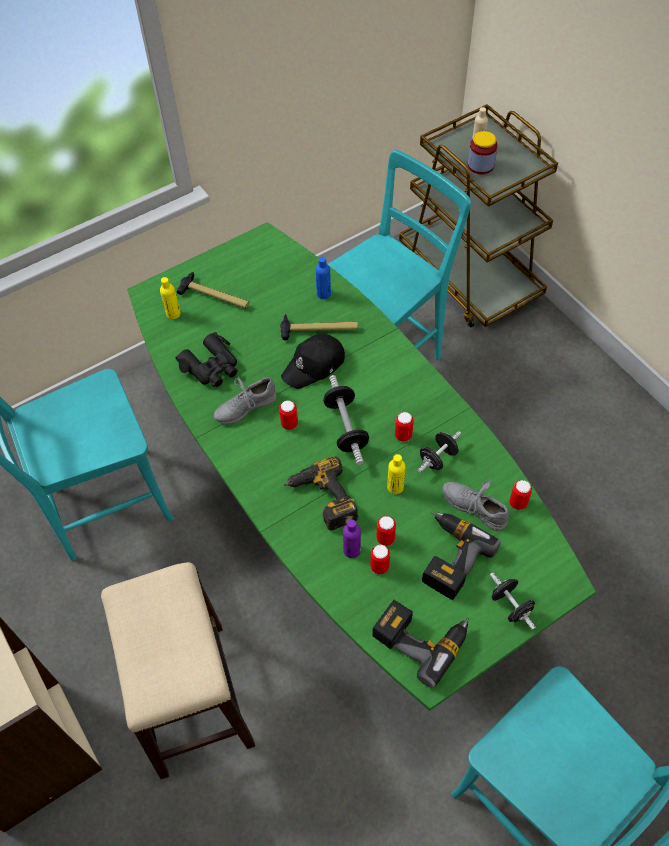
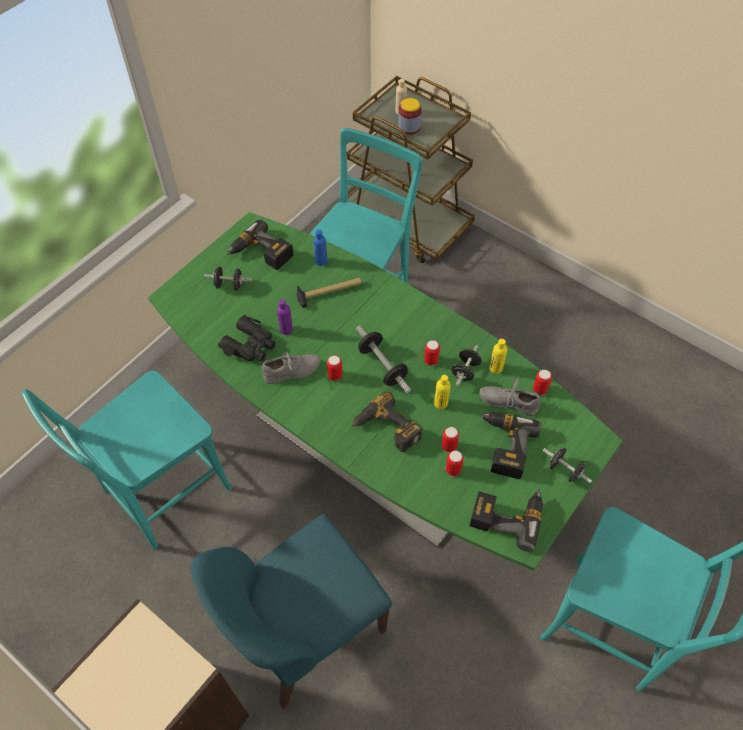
camera: 20 degrees left, 0 degrees up
(173, 314) = (198, 308): yellow bottle -> yellow bottle (495, 368)
(191, 696) = (304, 630): stool -> blue chair
(215, 296) = (229, 285): hammer -> black dumbbell
(245, 407) = (292, 371): grey shoe -> grey shoe turned 150 degrees counterclockwise
(261, 271) = (260, 254): none -> power drill
(314, 366) = (337, 322): black cap -> none
(352, 550) = (426, 463): purple bottle -> purple bottle (286, 329)

